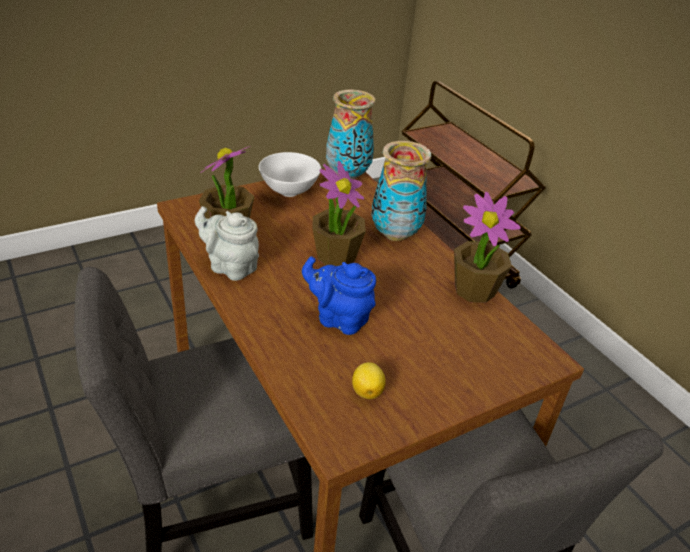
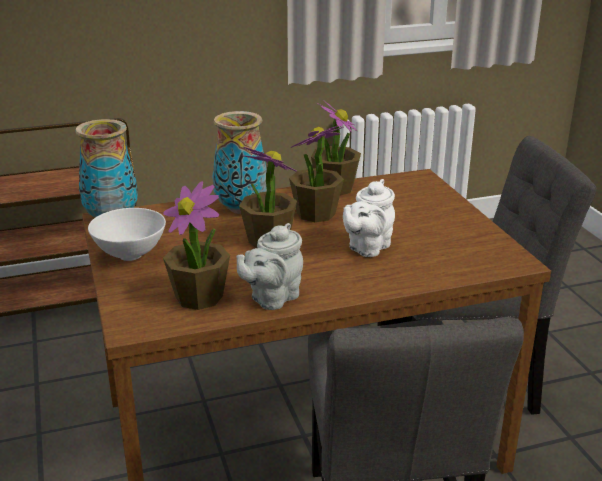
camera: 75 degrees left, 10 degrees down
(339, 319) = (367, 248): blue teapot -> white teapot
(367, 391) = (458, 245): lemon -> none
(404, 280) = (315, 214): none -> potted plant

